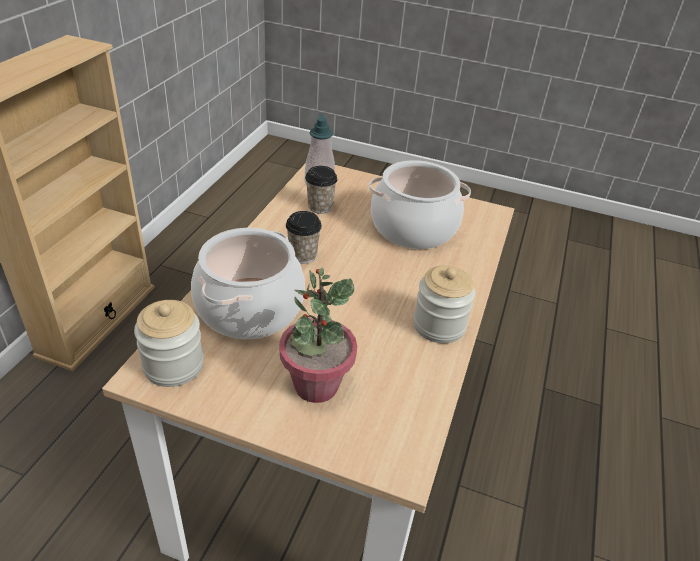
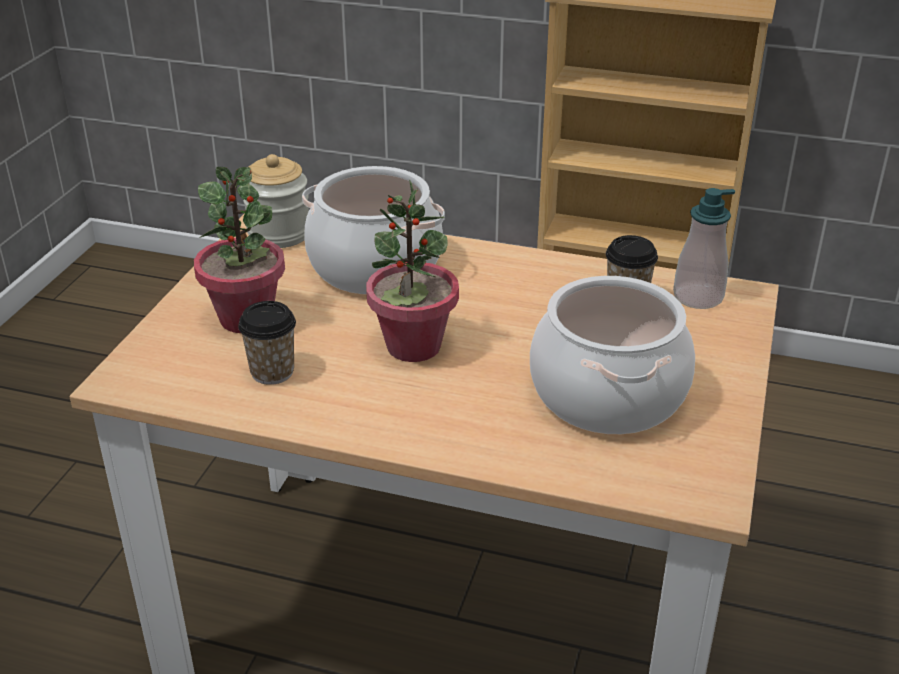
camera: 90 degrees right, 5 degrees down
(303, 255) = (493, 295): cup -> cup (272, 372)
(363, 296) = (413, 346): none -> potted plant
(439, 325) = (358, 413): jar -> none

